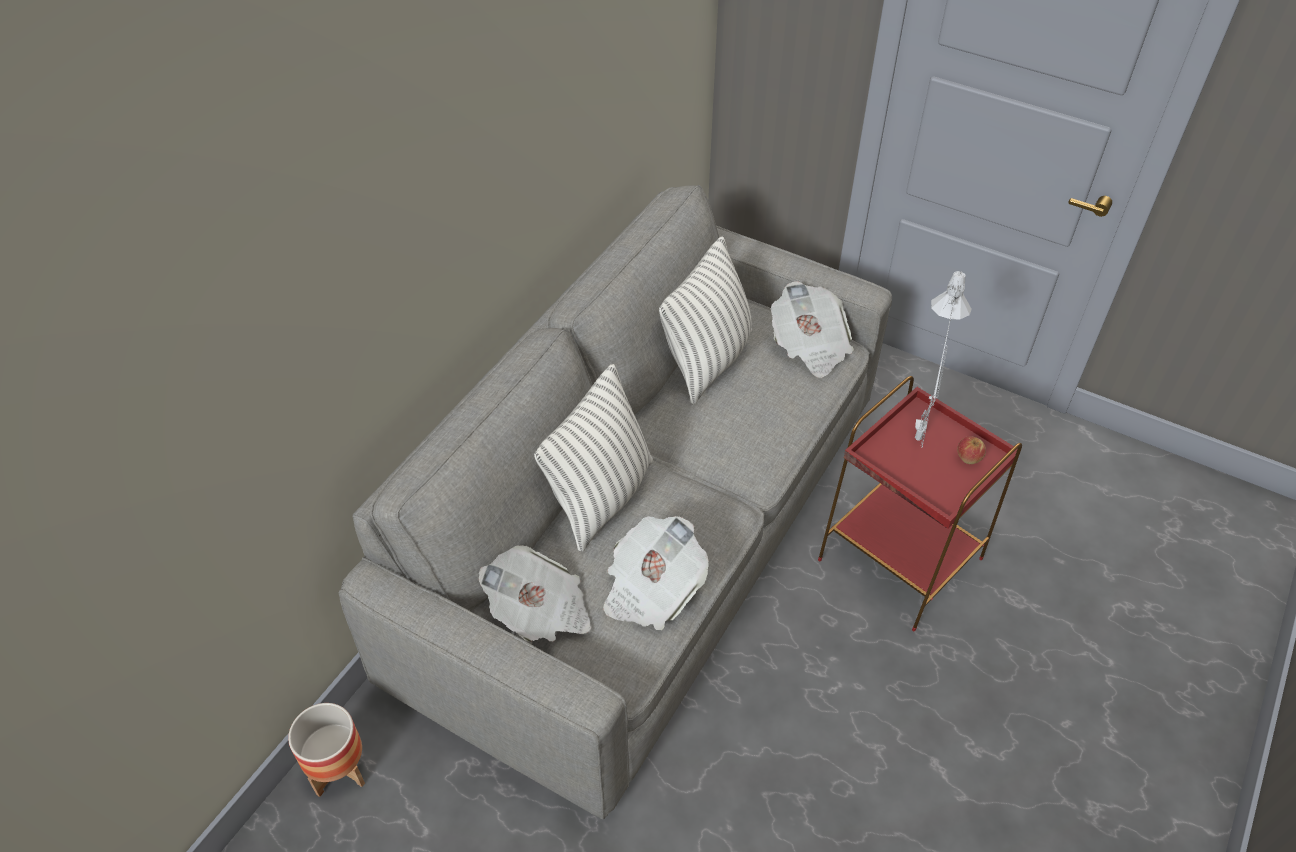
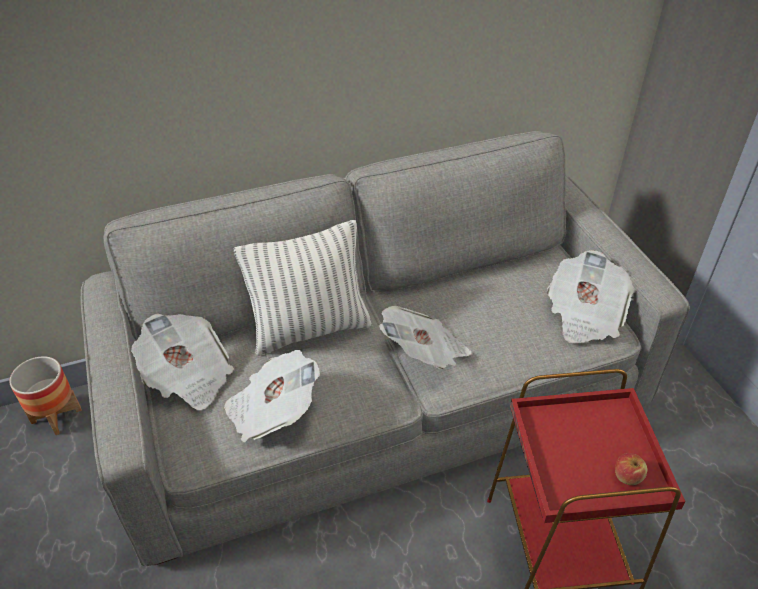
camera: 40 degrees right, 5 degrees down
(707, 361) = (488, 282): pillow -> none
(722, 457) = (425, 353): none -> newspaper
(916, 447) = (584, 437): grey table lamp -> none

